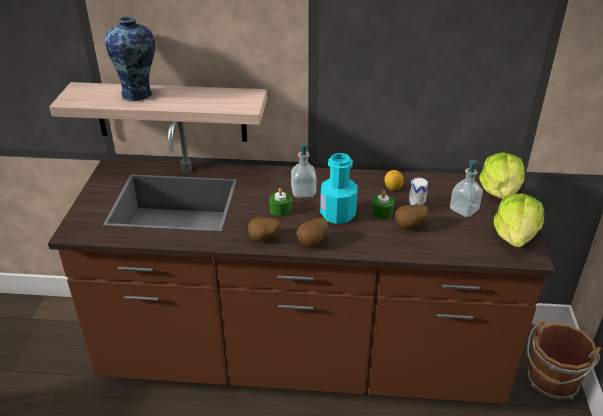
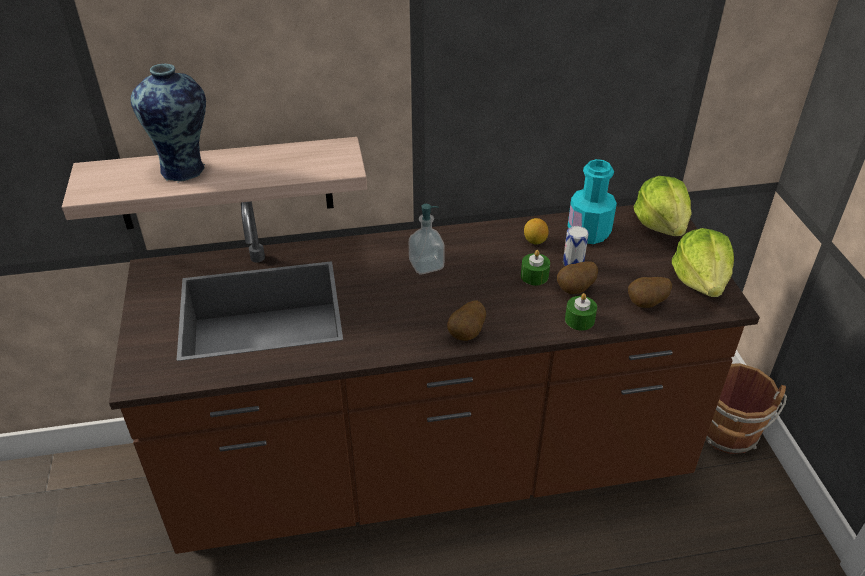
camera: 15 degrees left, 5 degrees up
(264, 239) = (403, 341): potato -> potato (647, 304)
(280, 209) = (407, 295): green candle -> green candle (579, 320)
(338, 214) = (482, 289): turquoise bottle -> turquoise bottle (588, 232)
(464, 210) = (629, 256): soap dispenser -> none

